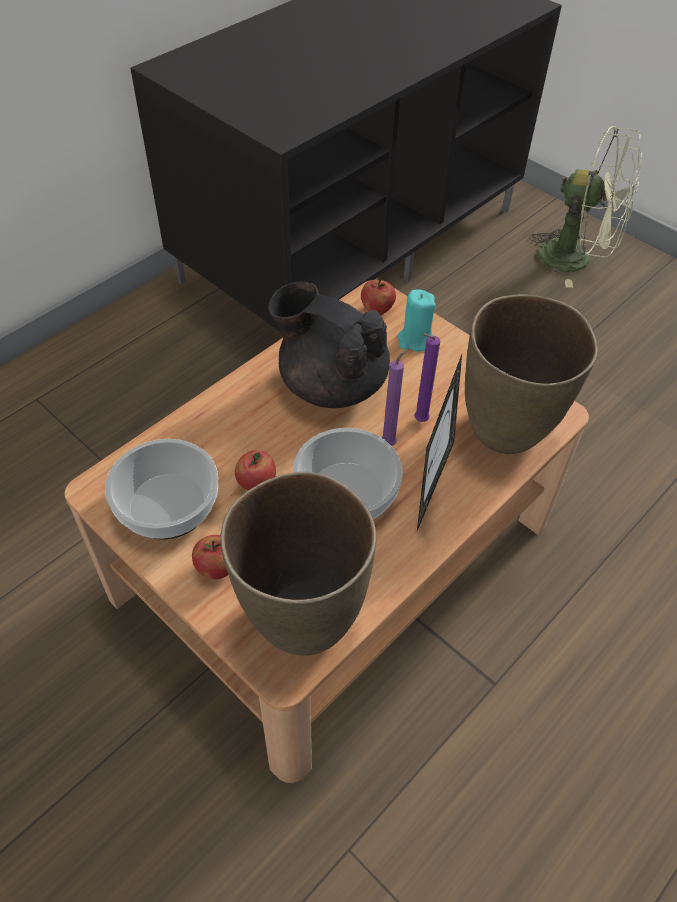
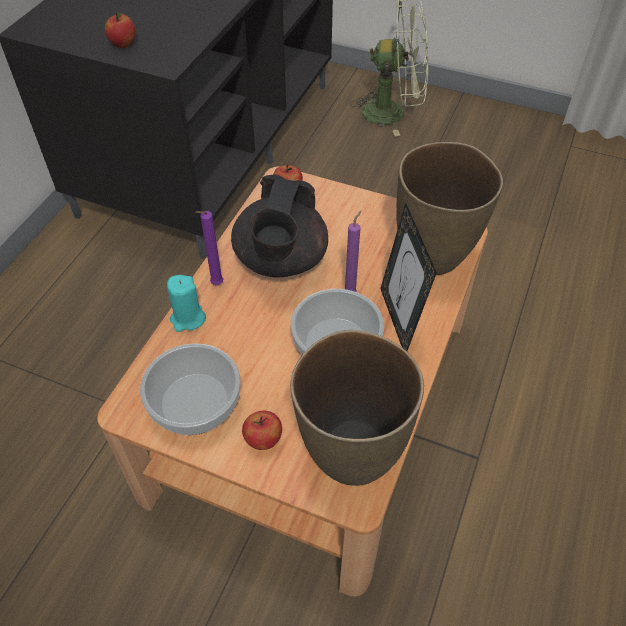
camera: 20 degrees left, 0 degrees up
(256, 484) = (260, 360): apple -> apple (123, 44)
(331, 384) = (280, 261): black teapot -> black teapot turned 90 degrees counterclockwise
(415, 340) = (330, 206): turquoise candle -> turquoise candle (187, 318)
(418, 421) = (364, 269): purple candle -> purple candle (215, 284)

